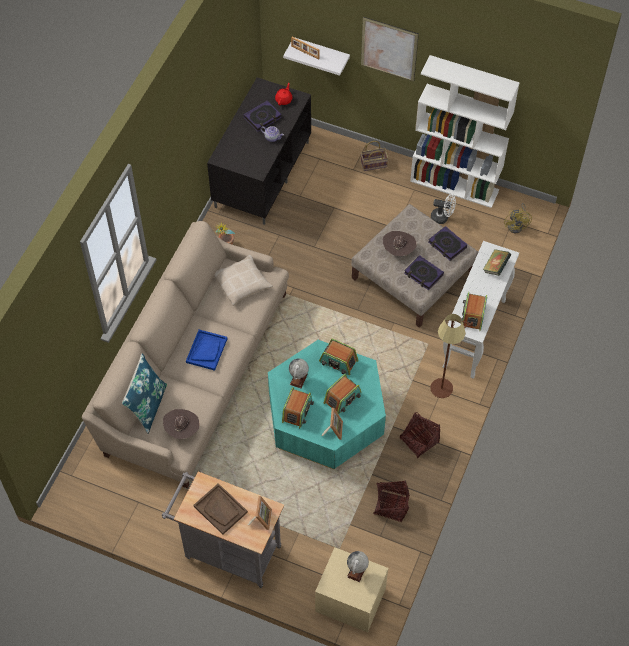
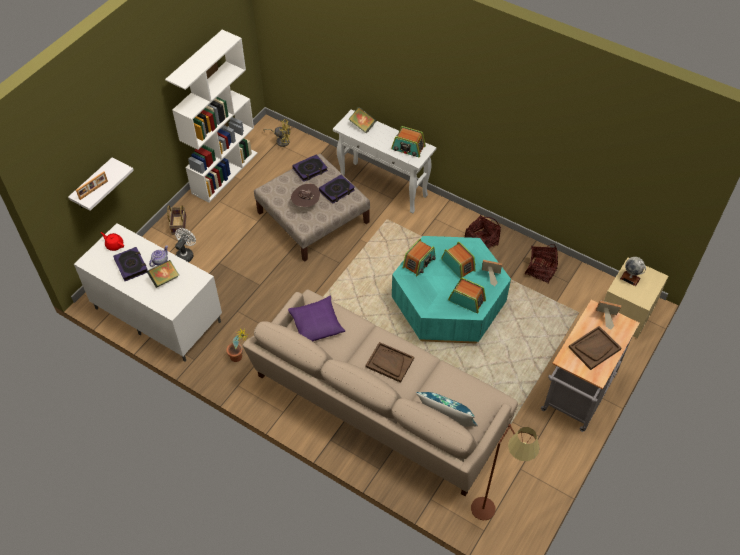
camera: 80 degrees left, 5 degrees down
(182, 430) = (476, 394): brown hat -> none
(206, 350) = (389, 363): blue tray -> brown tray
(242, 283) = (316, 324): beige pillow -> purple pillow
(252, 146) = (164, 279): none -> book
(261, 173) = (156, 315): black tv stand -> white tv stand
(298, 379) = (433, 294): globe -> none
(389, 49) = (134, 114): picture -> none
(441, 397) = (441, 219): brown floor lamp -> brown floor lamp (494, 511)
(442, 217) = (257, 187): white fan -> white fan (186, 254)

